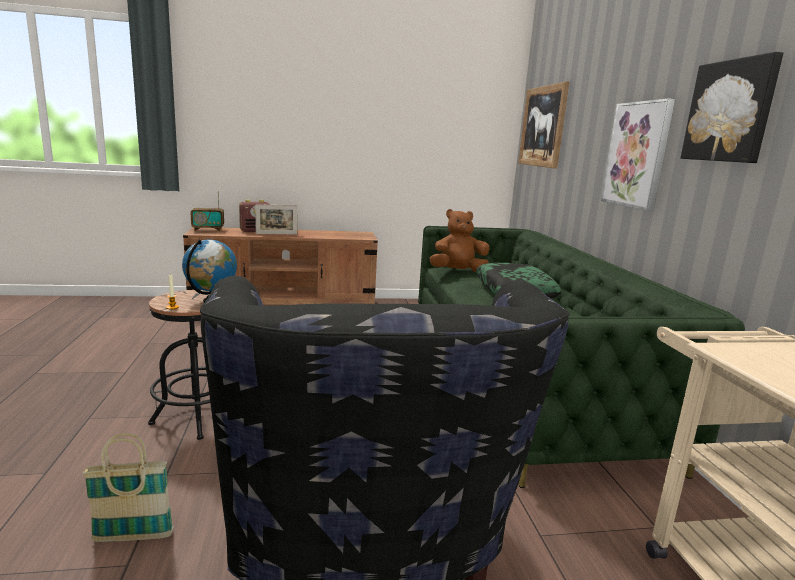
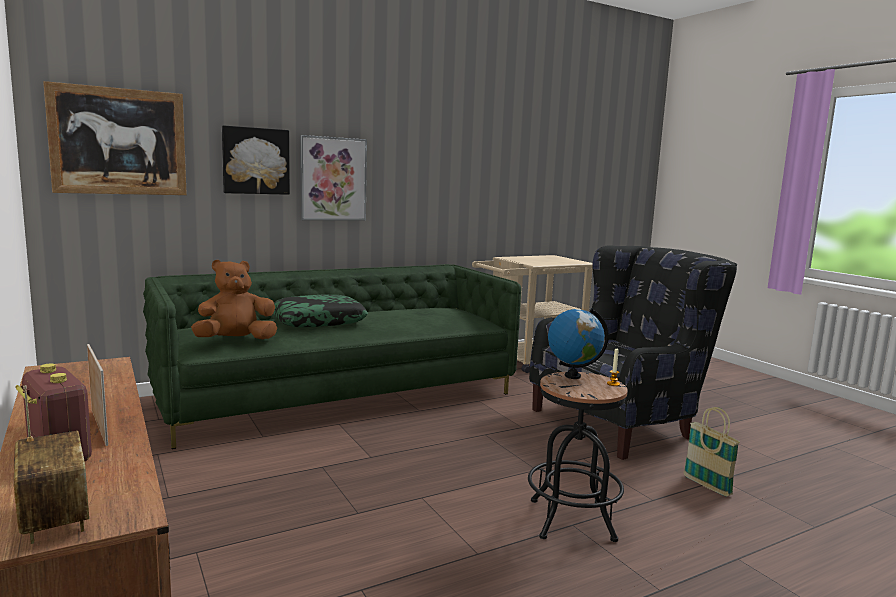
camera: 110 degrees left, 5 degrees down
(458, 272) = (236, 340): brown plush toy -> brown plush toy turned 90 degrees clockwise
(731, 111) = (414, 153): picture -> picture (255, 161)

